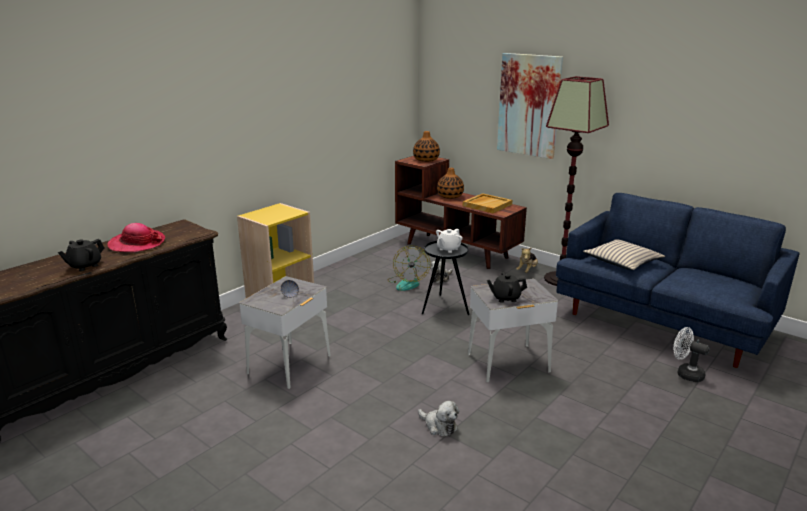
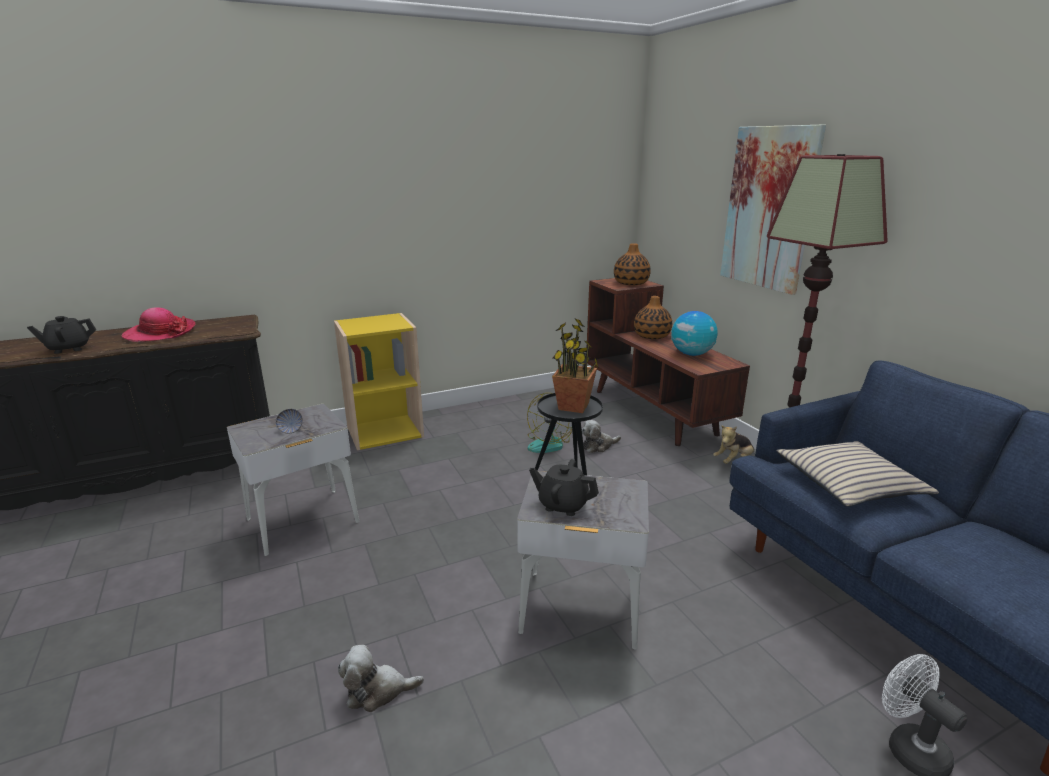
camera: 25 degrees right, 0 degrees up
(439, 426) = (377, 691): plush toy -> plush toy turned 105 degrees clockwise
(448, 249) = (574, 406): white teapot -> potted plant
(487, 205) = (692, 354): beige tray -> globe

